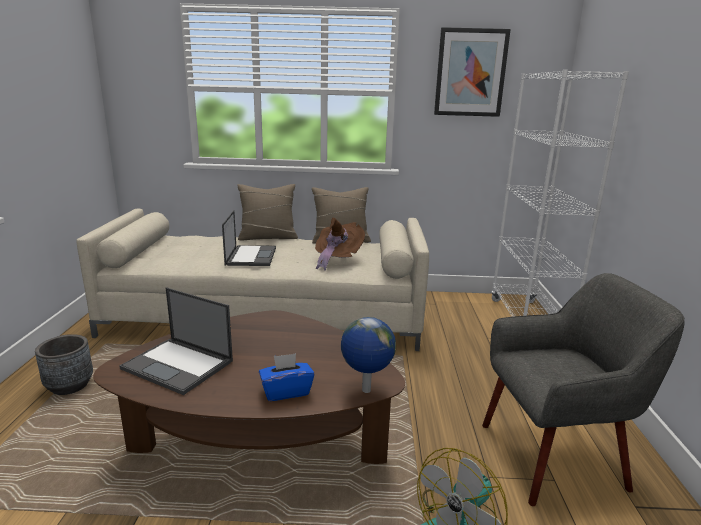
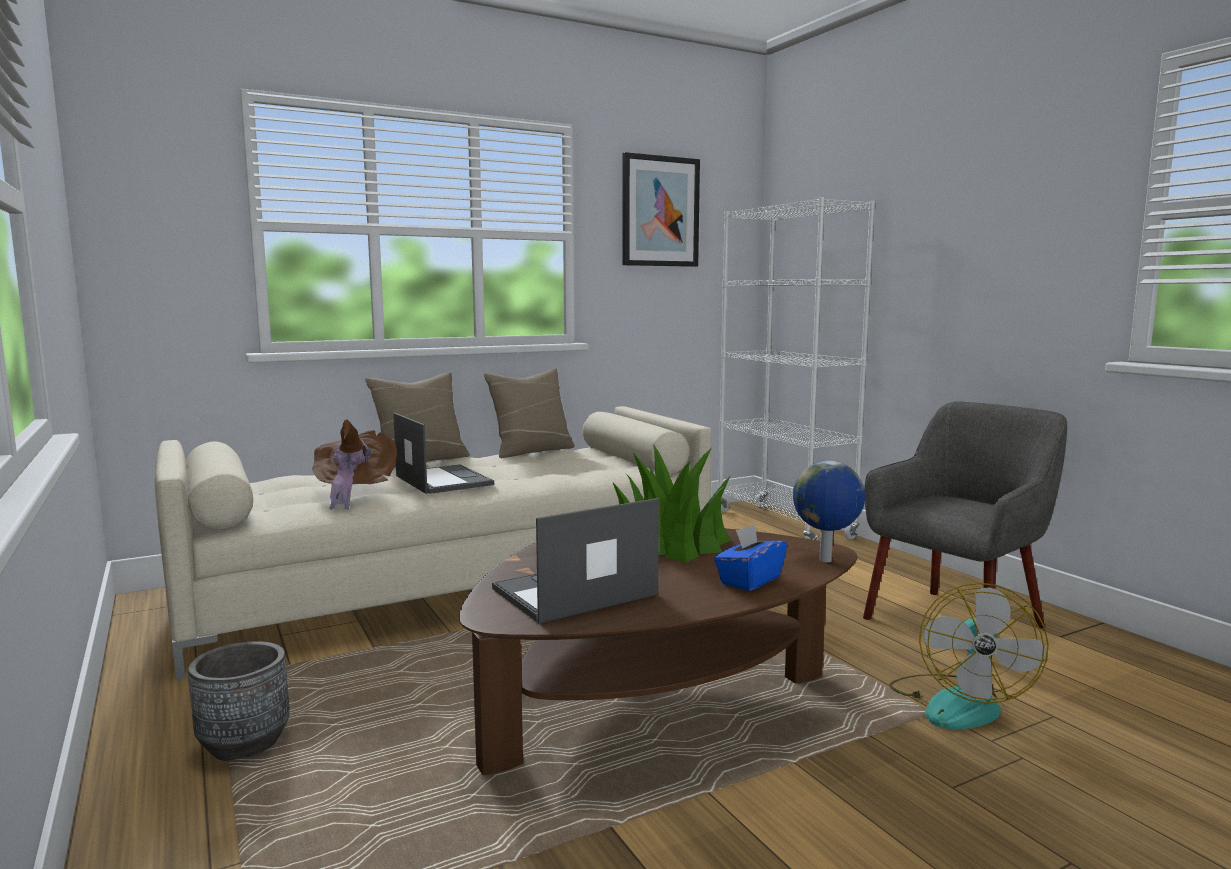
camera: 30 degrees left, 10 degrees down
(179, 365) = (573, 593): laptop -> laptop turned 150 degrees clockwise
(299, 340) = (671, 542): none -> potted plant
(337, 259) = (570, 466): brown hat -> brown hat (354, 494)

